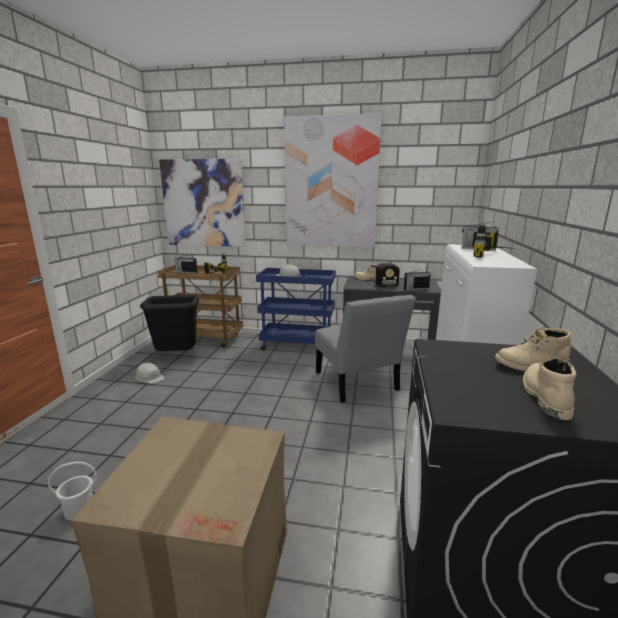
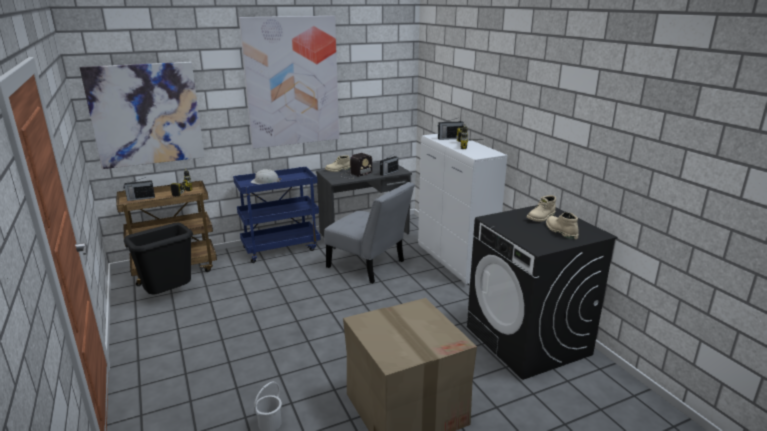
camera: 35 degrees left, 5 degrees up
(149, 377) = (171, 322): white hard hat -> none

